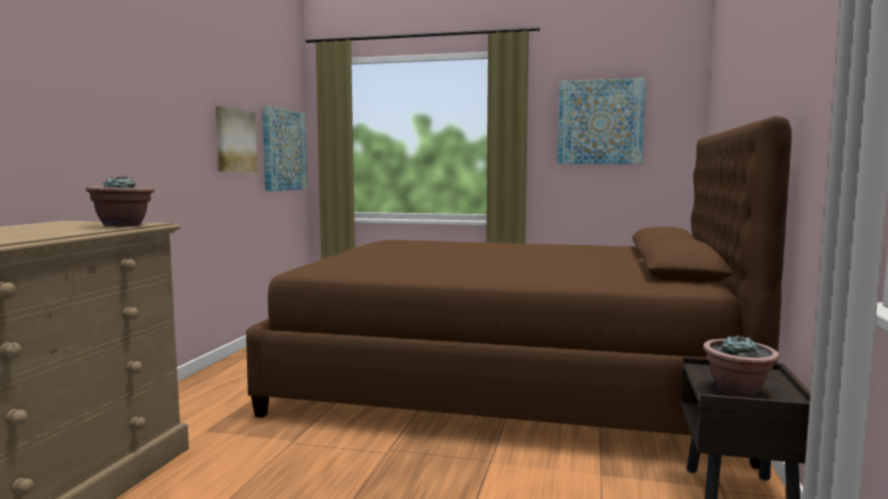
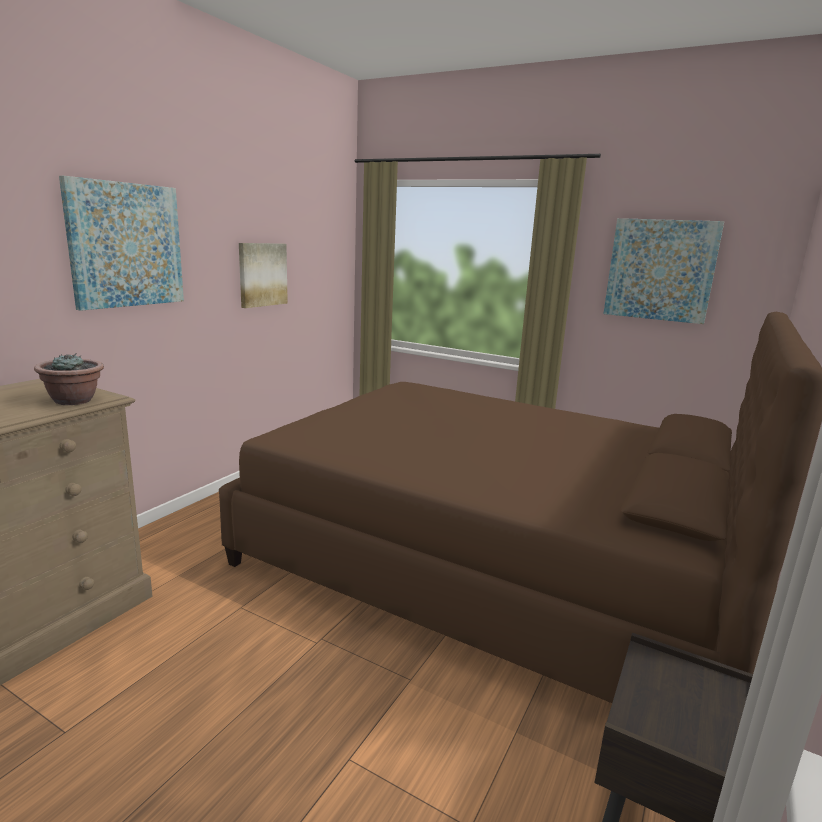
camera: 15 degrees right, 10 degrees up
(283, 150) = (323, 277): picture -> picture (126, 245)
(738, 390) = (667, 718): potted plant -> none

